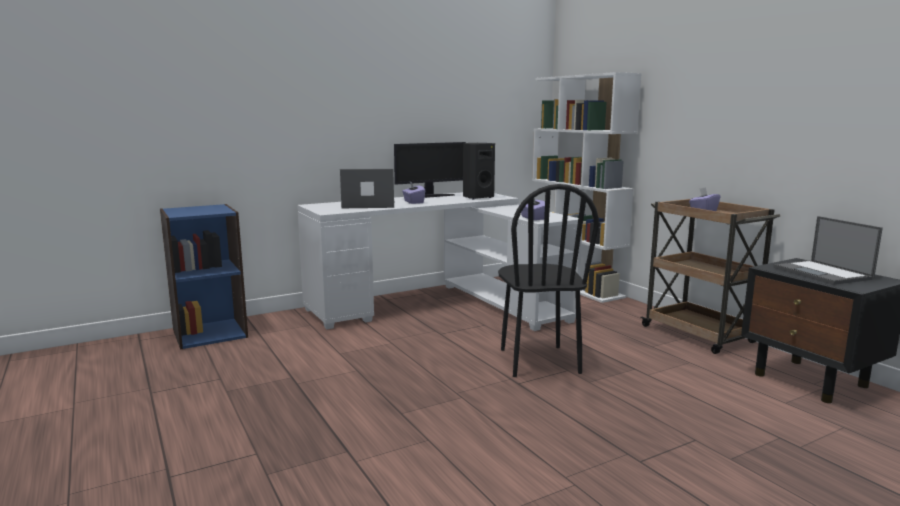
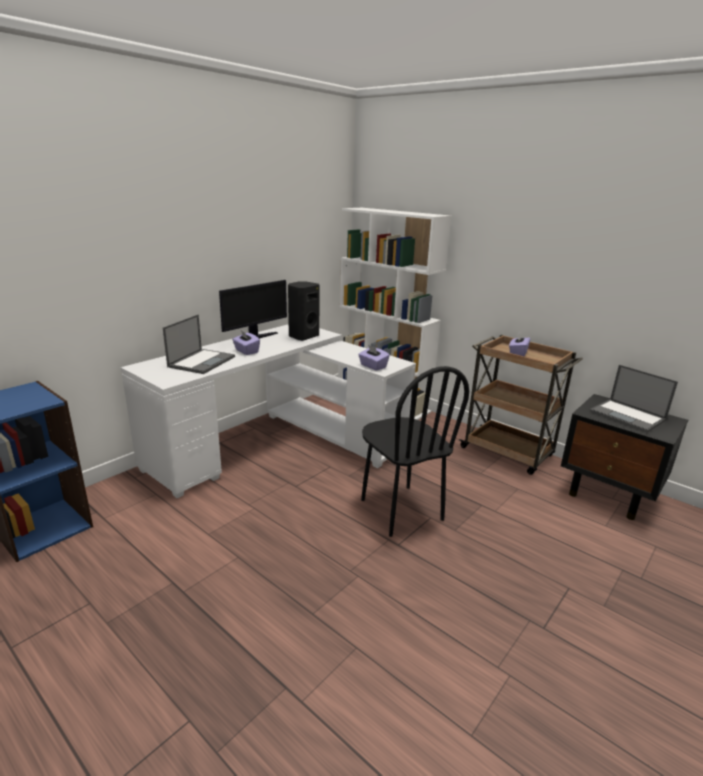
camera: 20 degrees left, 10 degrees up
(368, 205) = (202, 361): laptop -> laptop turned 135 degrees clockwise

